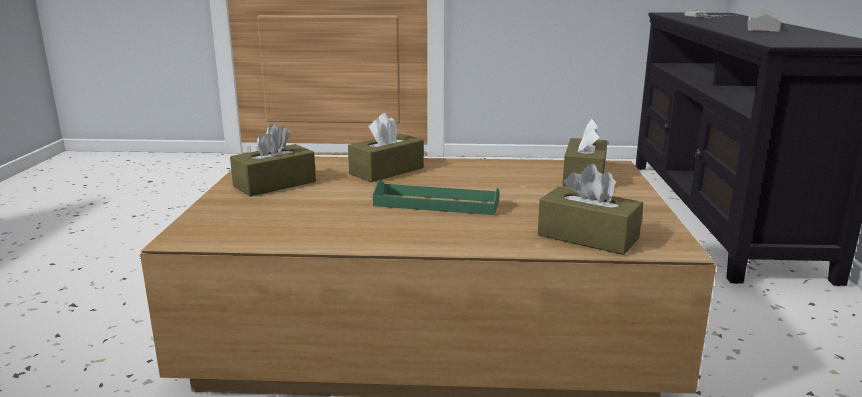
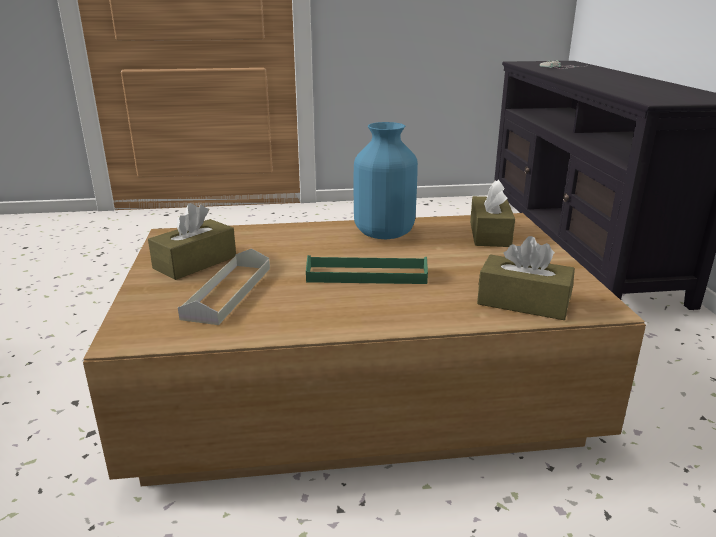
camera: 10 degrees left, 5 degrees up
(386, 171) = (302, 239): brown tissue box -> none
(473, 171) = (385, 233): none -> blue vase
(762, 26) = (618, 79): grey tray -> grey tray (228, 292)

